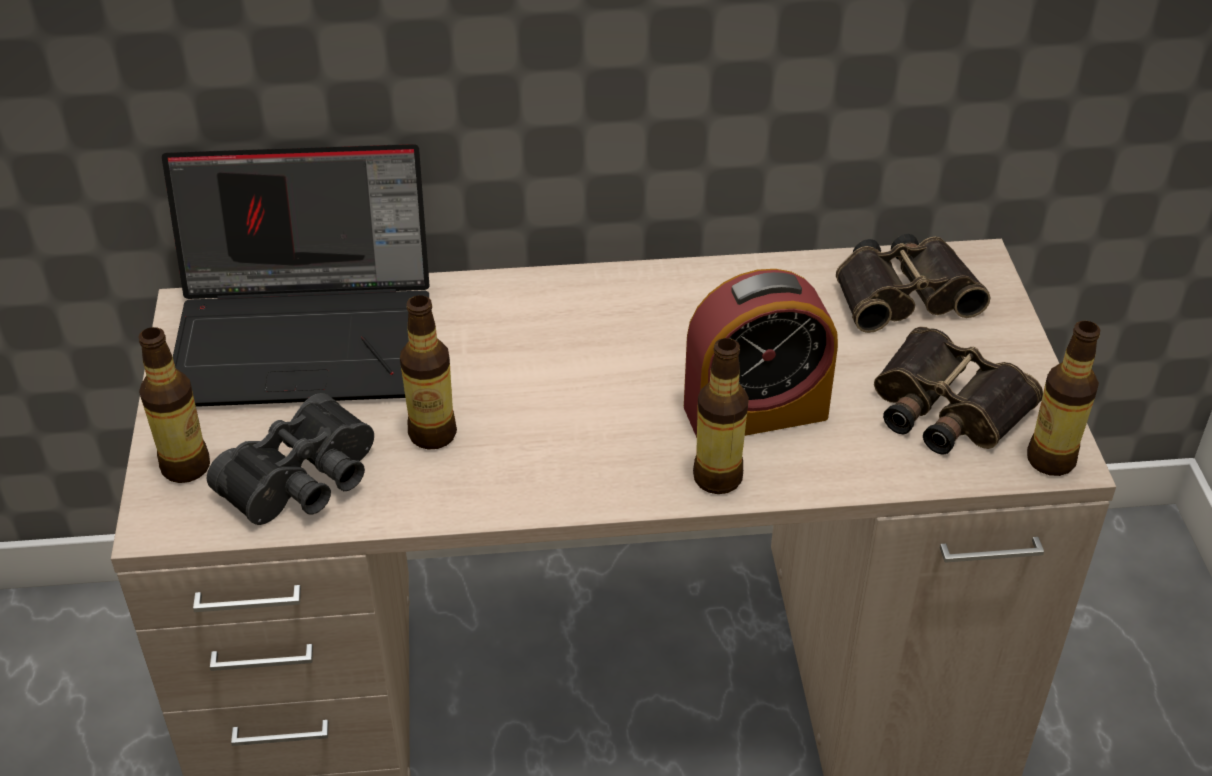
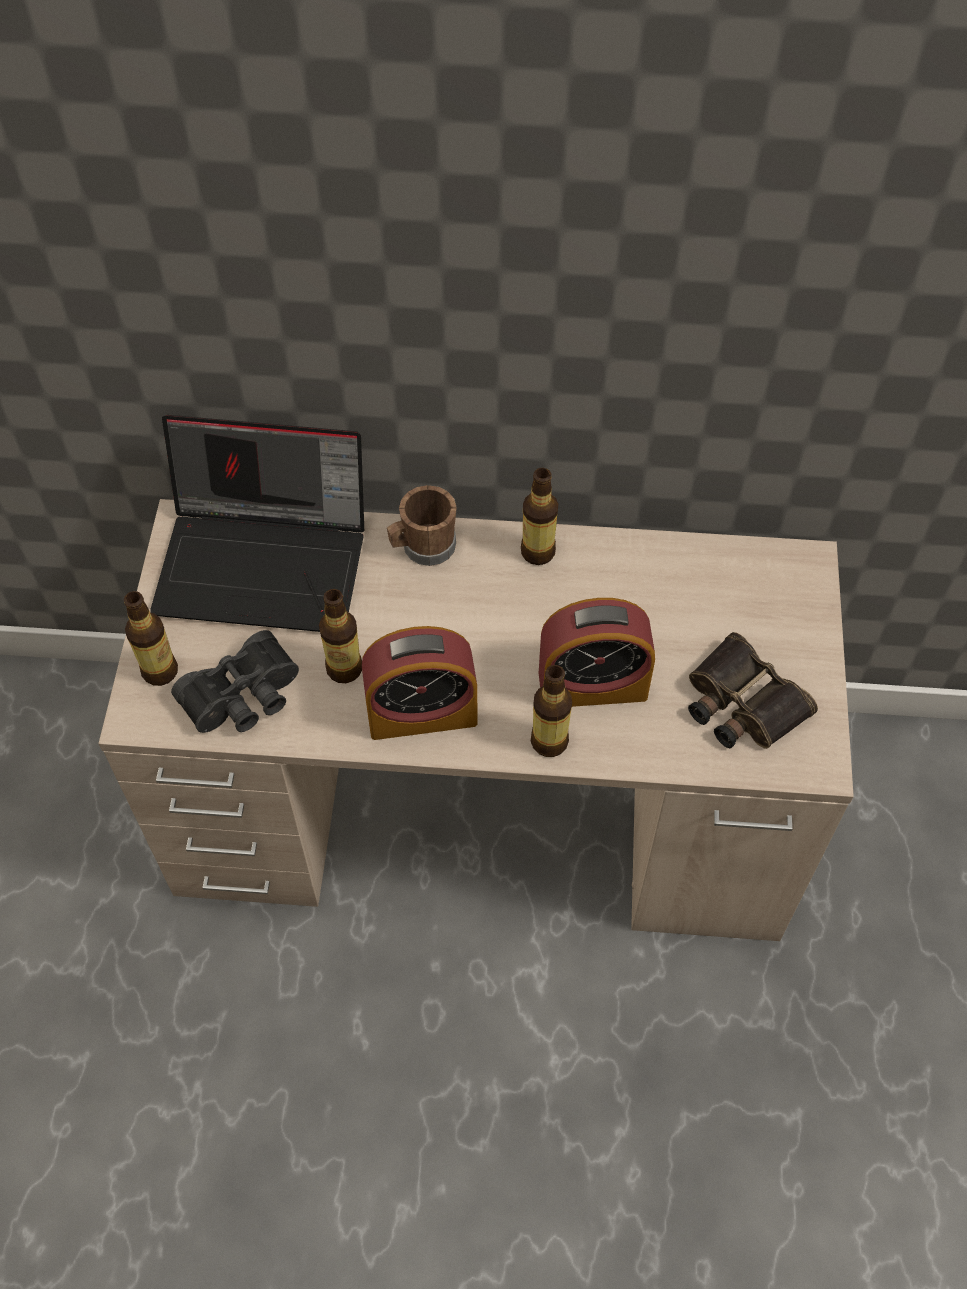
camera: 10 degrees right, 15 degrees up
(506, 299) = (423, 547): none -> brown mug
(544, 468) = (422, 713): none -> alarm clock
(903, 293) = (739, 586): binoculars -> none
(1050, 460) = (809, 765): bottle -> bottle (538, 552)

